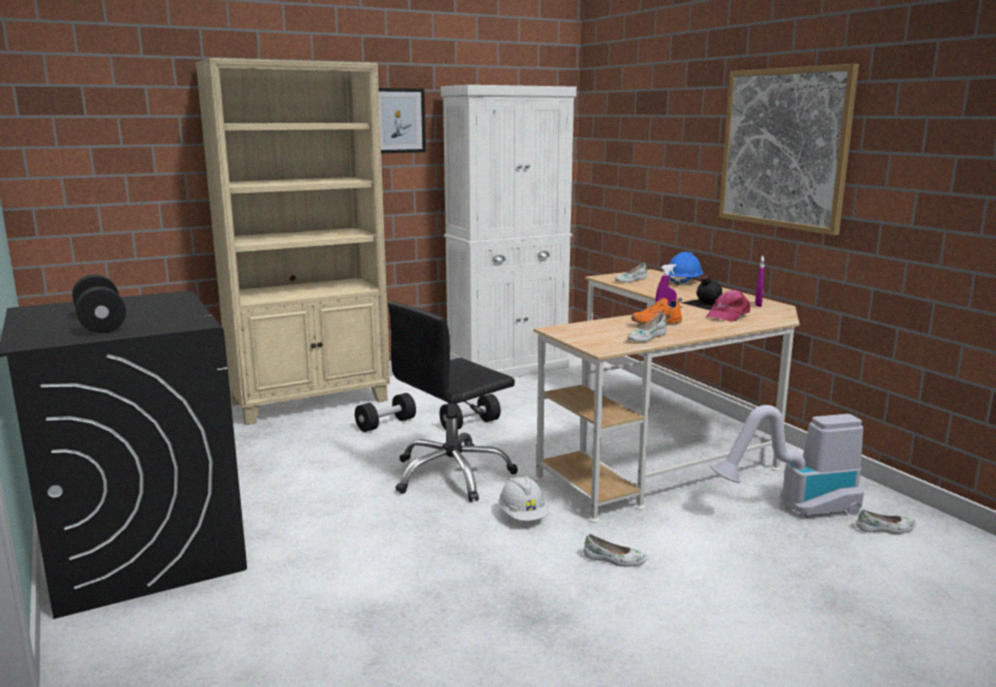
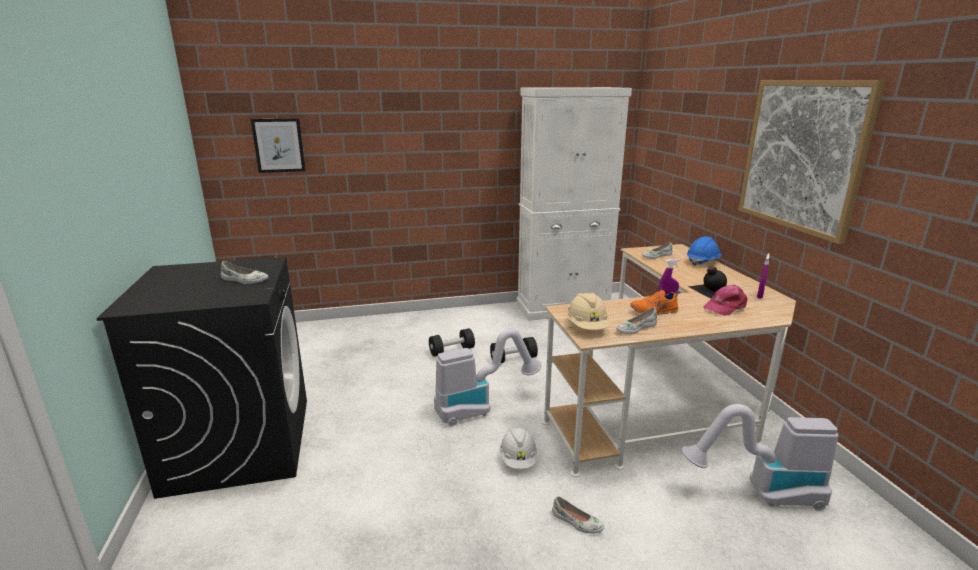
camera: 15 degrees right, 5 degrees up
(101, 323) = (192, 290): black dumbbell -> none
(311, 402) = (409, 323): beige bookcase -> none
(399, 120) = (486, 115): picture -> picture (279, 145)
(452, 475) = (480, 407): black office chair -> vacuum cleaner
(593, 341) = (587, 327): none -> beige hard hat
(886, 529) = (847, 535): white shoe -> white shoe (244, 280)

